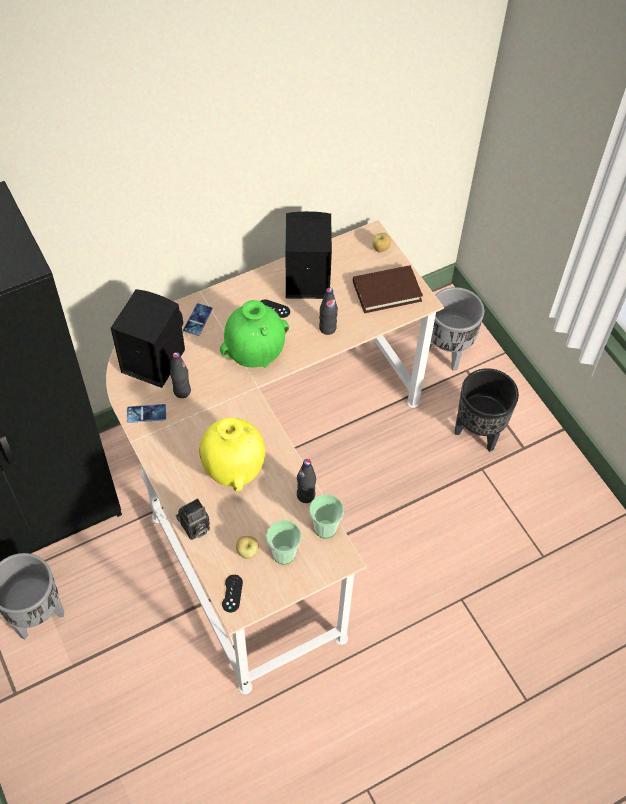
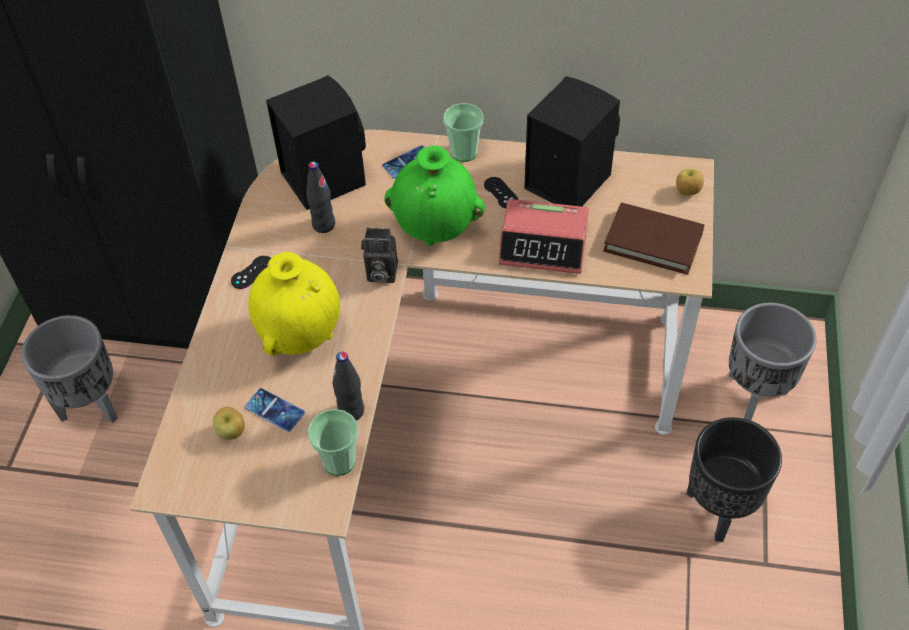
camera: 40 degrees right, 5 degrees down
(146, 413) = (267, 227): phone -> phone (275, 410)
(195, 529) = (202, 373): camera -> camera (380, 273)
(232, 593) = (174, 466): black game controller -> black game controller (252, 272)
(284, 553) = (268, 460): cup -> cup (464, 152)
(327, 328) = (544, 245): black bottle -> alarm clock

